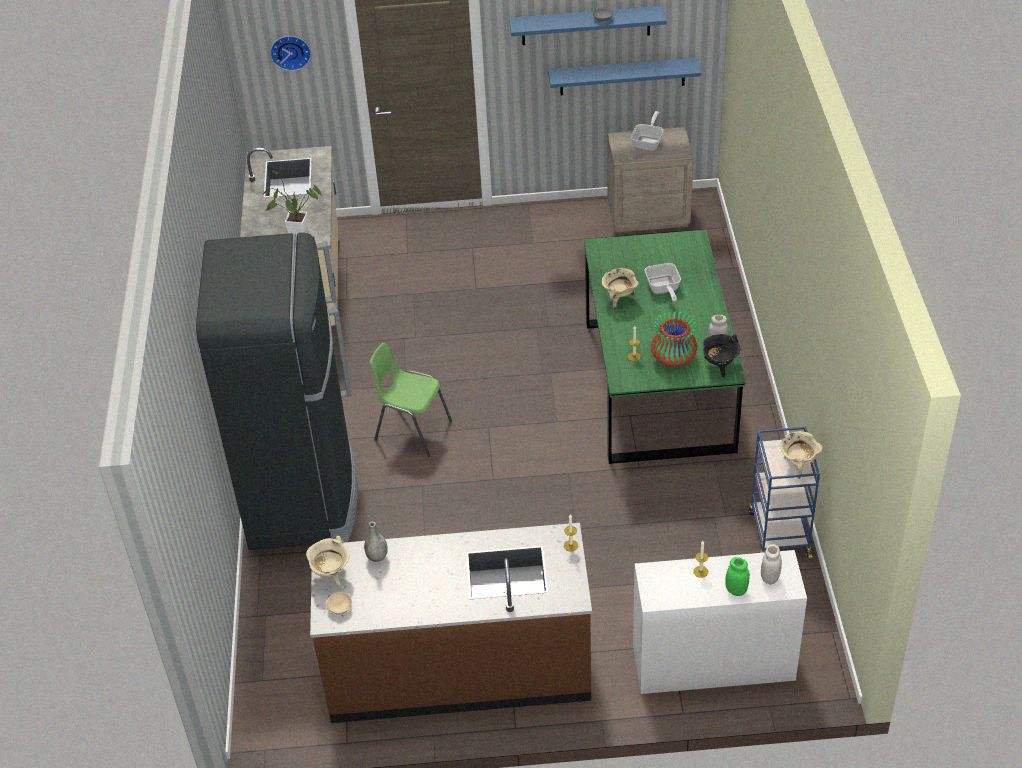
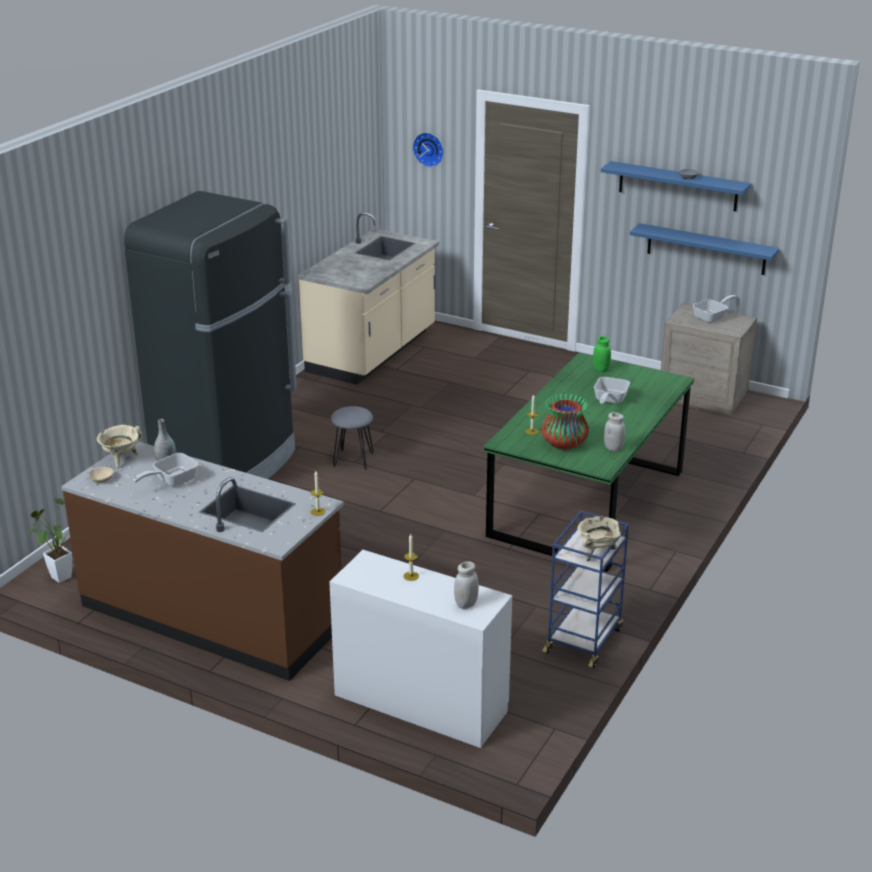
camera: 30 degrees right, 15 degrees down
(295, 237) = (348, 279): potted plant -> potted plant (59, 575)
(406, 576) = (171, 481): none -> frying pan
(412, 430) = (353, 459): green chair -> grey stool
(619, 299) = (563, 394): beige cooking pot -> none
(719, 366) = (599, 462): black cooking pot -> none
(736, 590) = (426, 600): green jar -> green jar (601, 369)

